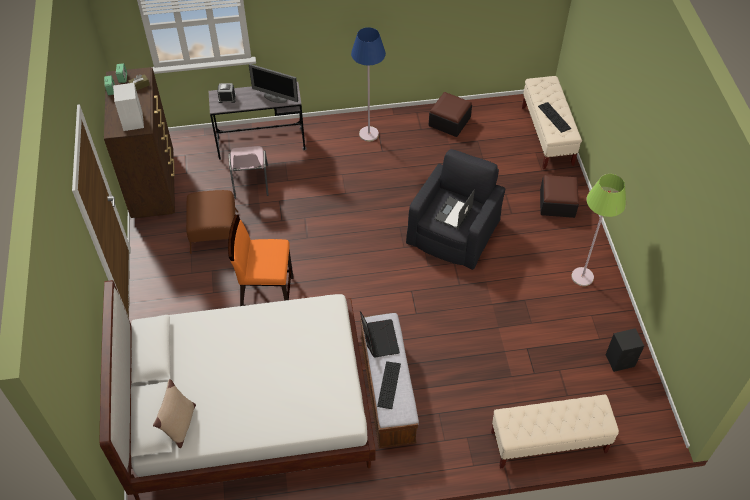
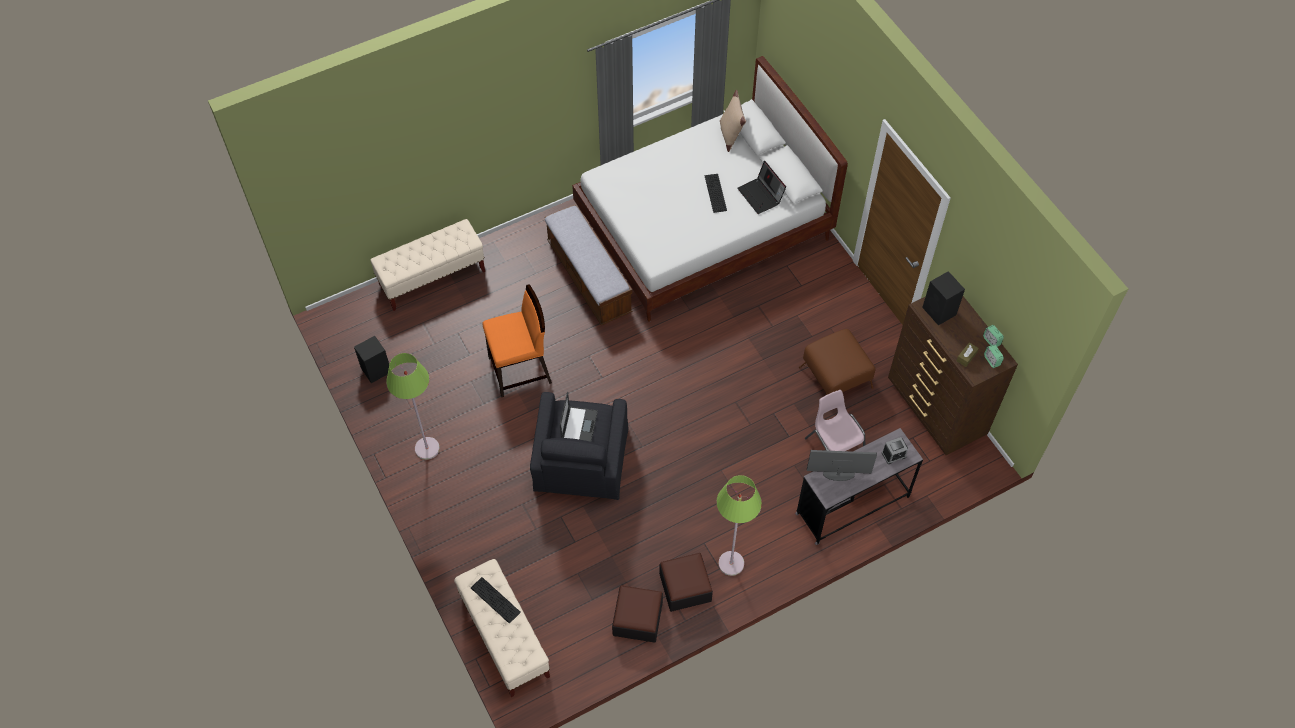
camera: 160 degrees right, 5 degrees up
(133, 121) = (939, 311): white speaker -> black speaker
(266, 295) = (744, 329): orange chair -> orange chair (521, 370)
(369, 134) = (731, 563): blue floor lamp -> green floor lamp
(379, 338) = (605, 271): laptop -> laptop (761, 196)
(389, 385) = (580, 235): keyboard -> keyboard (715, 193)
(557, 203) = (472, 535): ottoman -> ottoman (685, 587)

